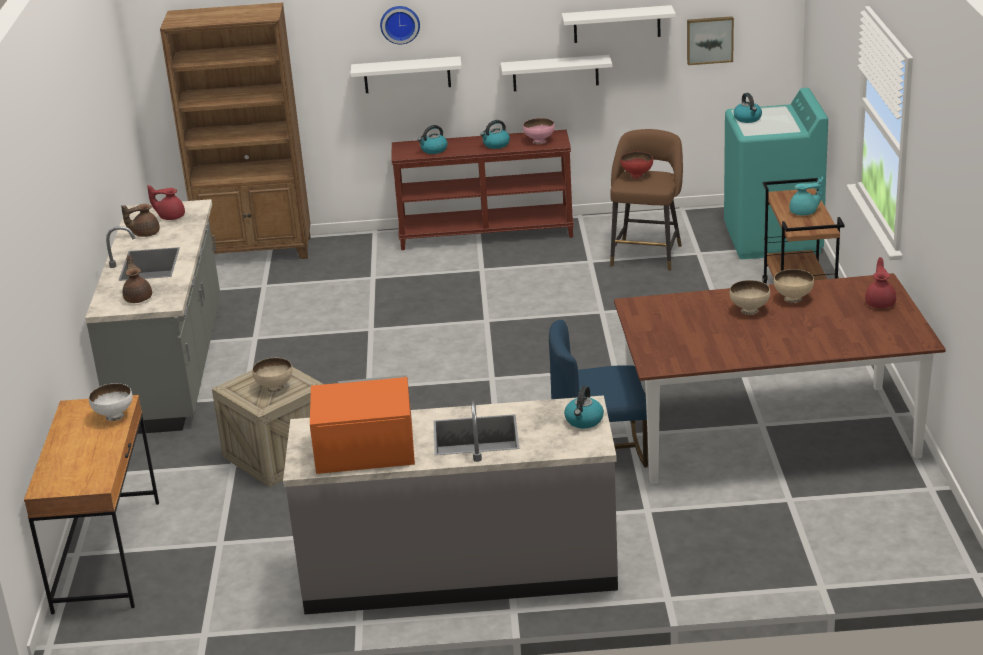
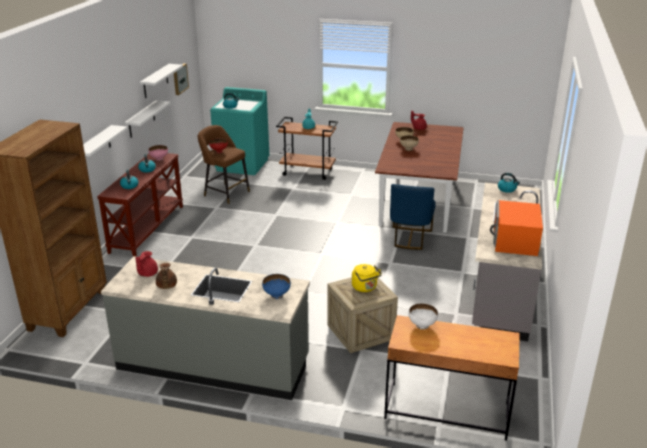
camera: 75 degrees left, 0 degrees up
(138, 298) = (276, 295): brown teapot -> blue bowl
(274, 388) = (365, 288): beige bowl -> yellow kettle
(400, 24) = (87, 113): wall clock -> none

